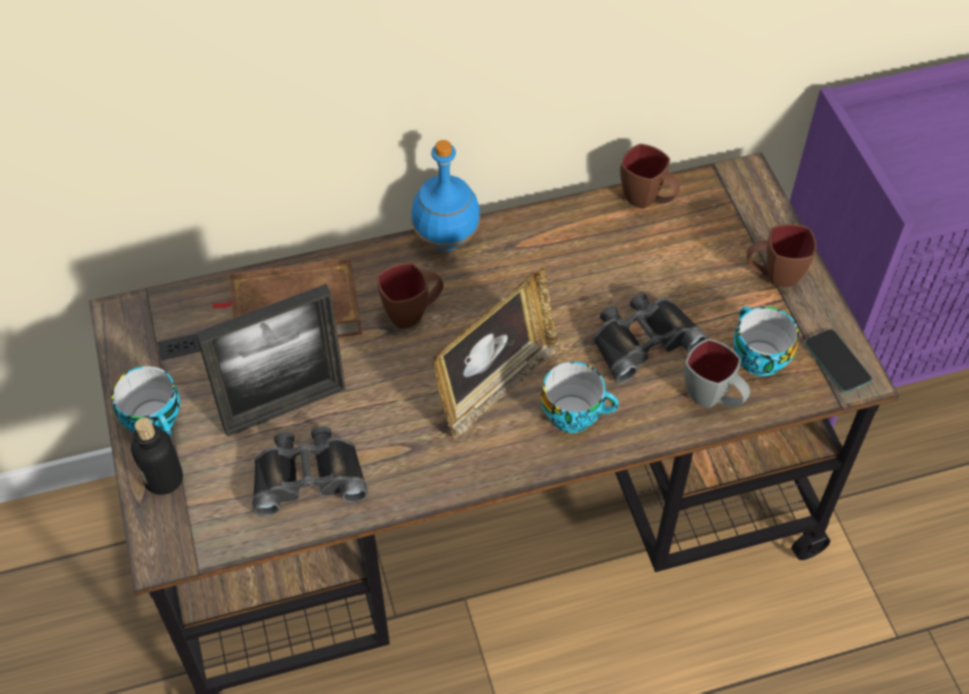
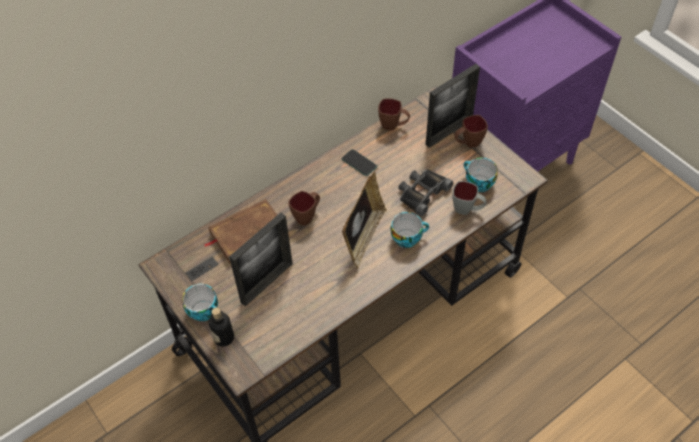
camera: 20 degrees left, 0 degrees up
(308, 476) = (295, 311): black binoculars -> none
(445, 240) = (305, 175): blue bottle -> none
(747, 244) = (449, 132): none -> picture frame
(837, 362) = (514, 174): phone -> phone (359, 163)

